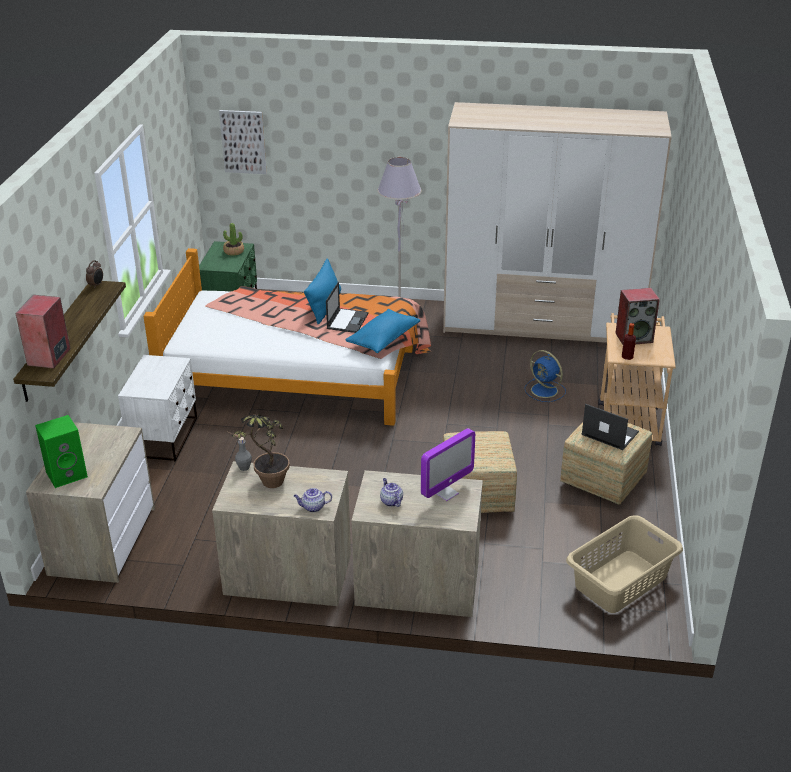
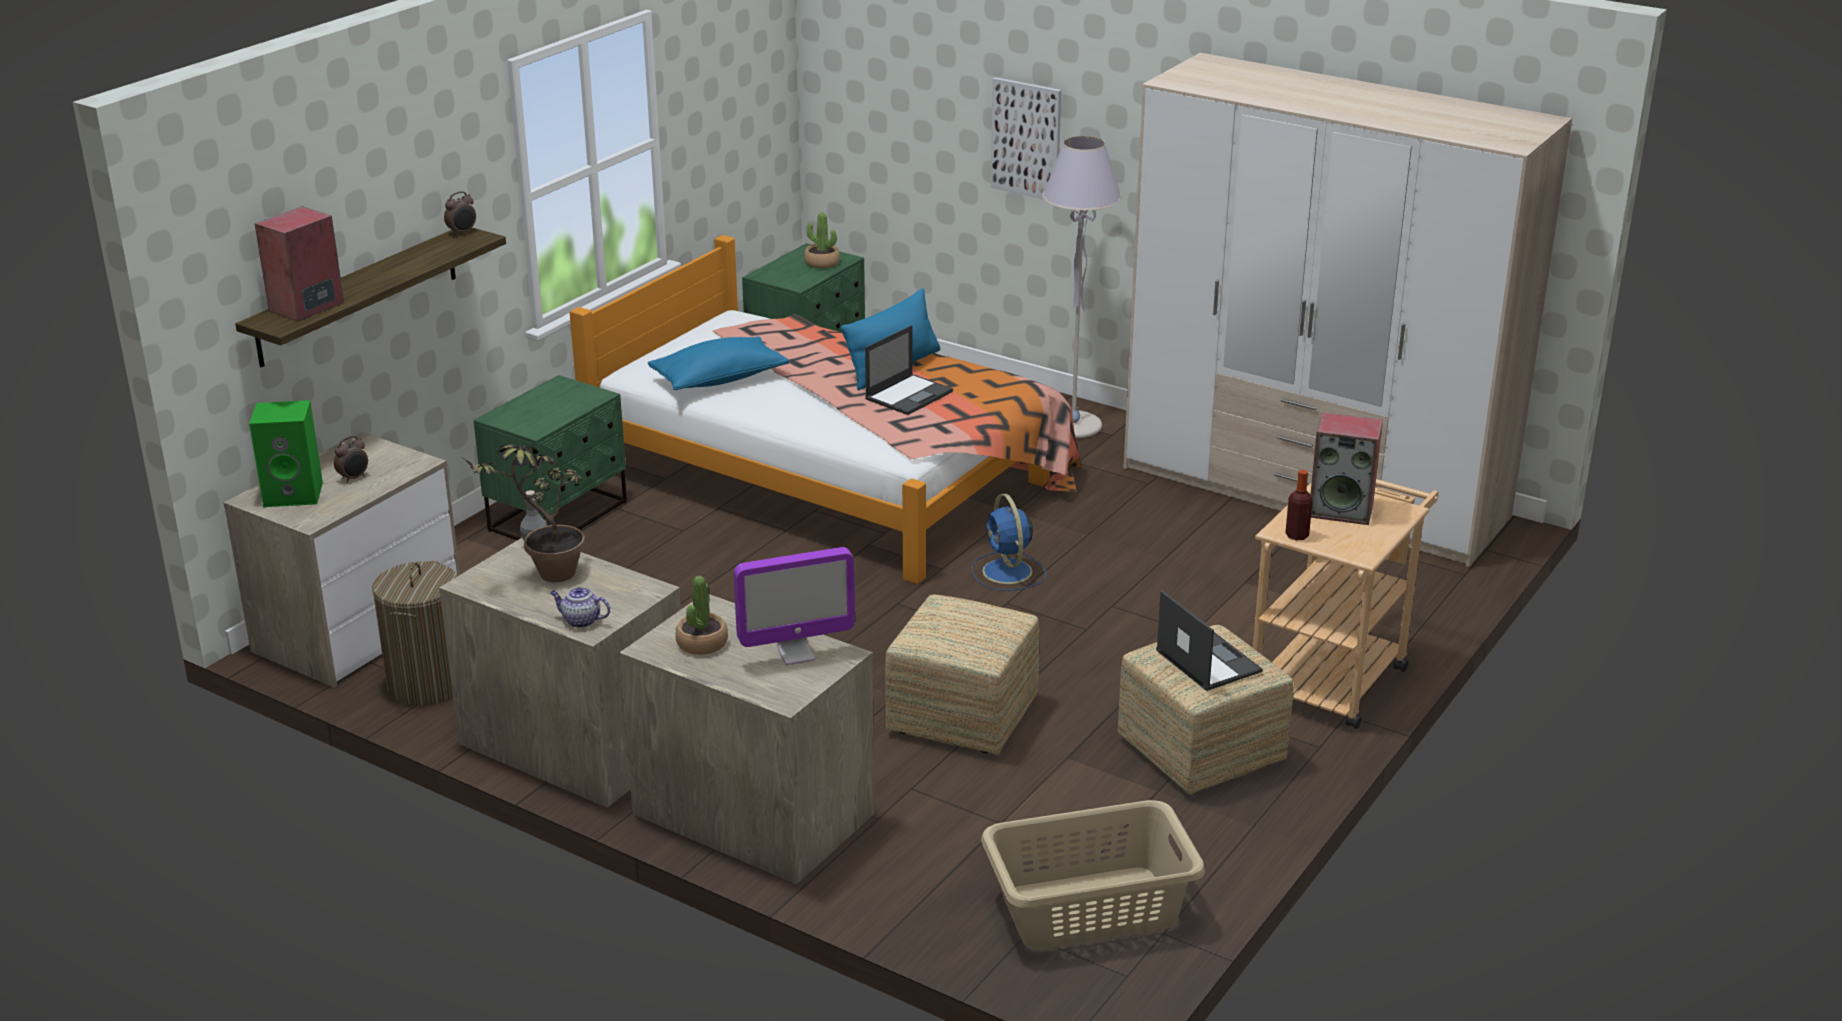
camera: 25 degrees right, 5 degrees down
(95, 453) = (354, 478): none -> alarm clock
(165, 437) = (560, 516): white nightstand -> green nightstand
(174, 563) = (428, 684): none -> laundry basket
(243, 142) = (869, 80): picture -> picture (1026, 139)
(383, 339) = (941, 433): blue pillow -> blue pillow (719, 379)
(391, 501) = (702, 643): teapot -> potted plant
(545, 391) = (1222, 595): blue fan -> blue fan (1008, 572)

